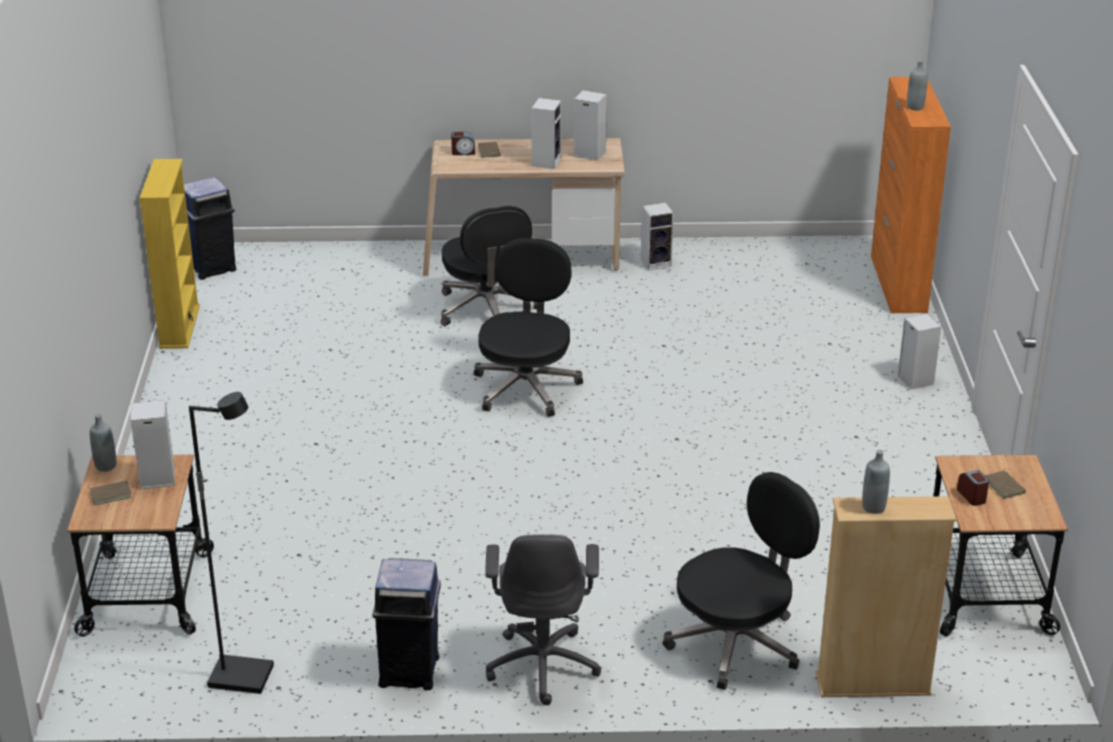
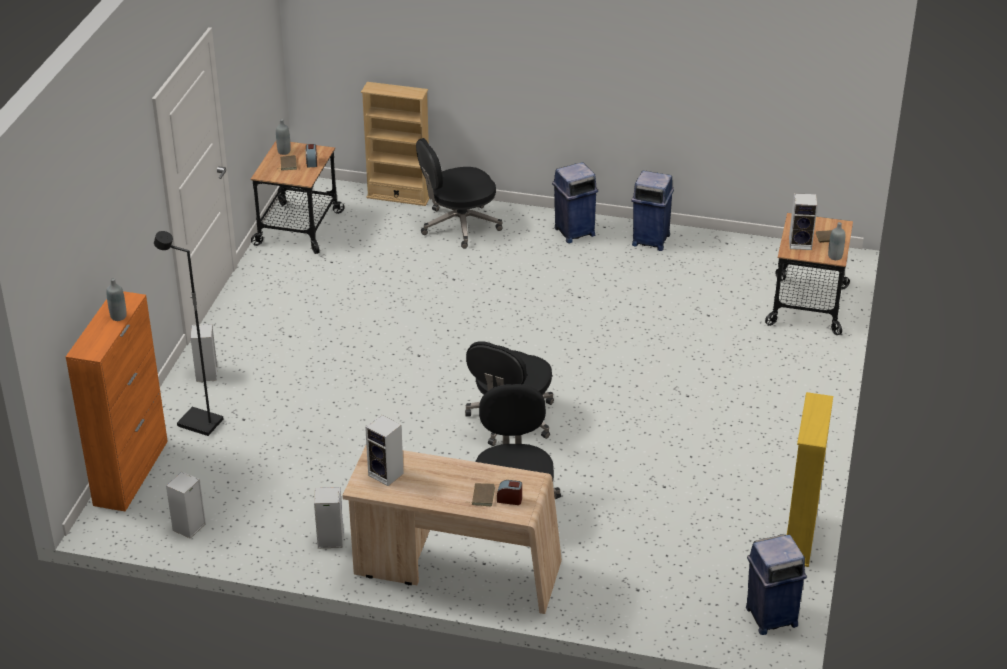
camera: 165 degrees left, 5 degrees up
(242, 676) = (747, 252): black floor lamp -> black floor lamp (199, 424)
(543, 664) = (573, 232): grey office chair -> blue trash can
(546, 161) = (433, 470): speaker -> speaker (189, 528)
(873, 507) = (405, 91): grey bottle -> grey bottle (284, 151)

